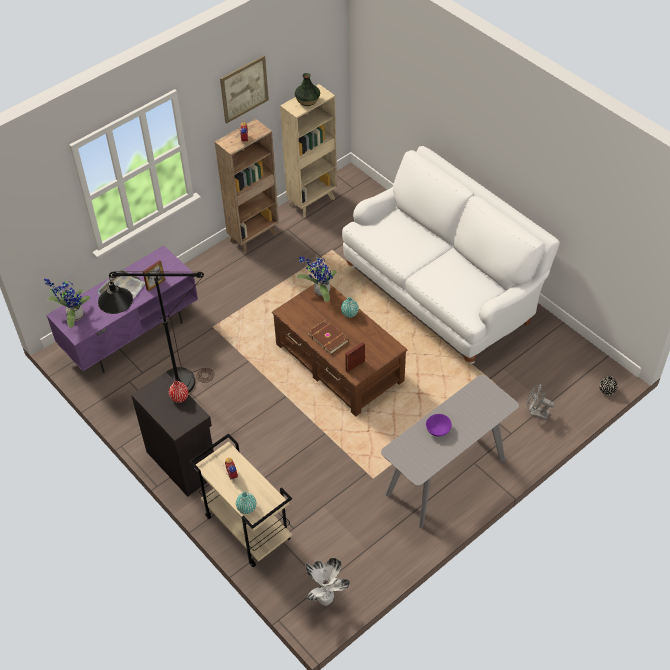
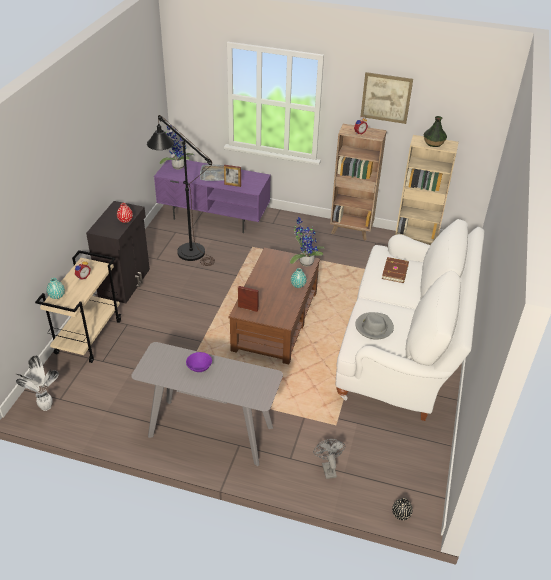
camera: 55 degrees right, 10 degrees down
(328, 337) = (264, 283): brown book -> brown book (395, 271)
(456, 289) = (374, 327): none -> grey hat

